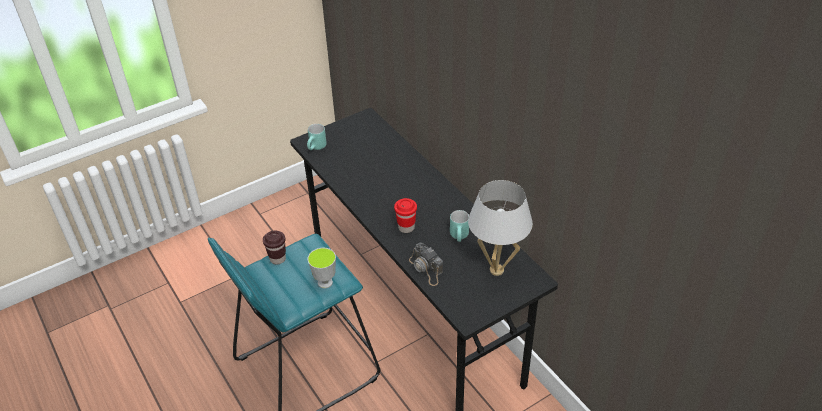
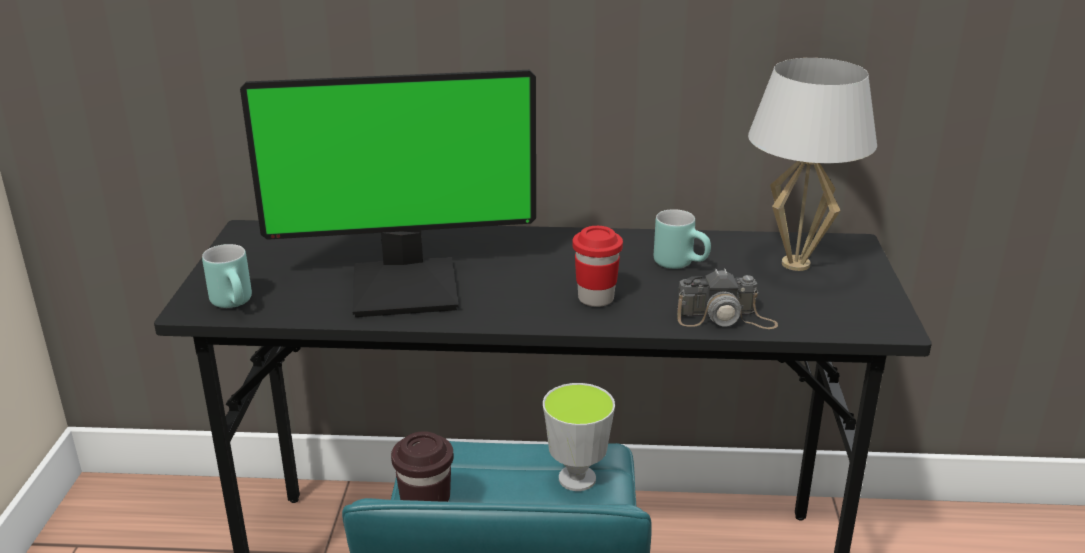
camera: 55 degrees left, 15 degrees down
(367, 177) = (406, 286): none -> monitor

